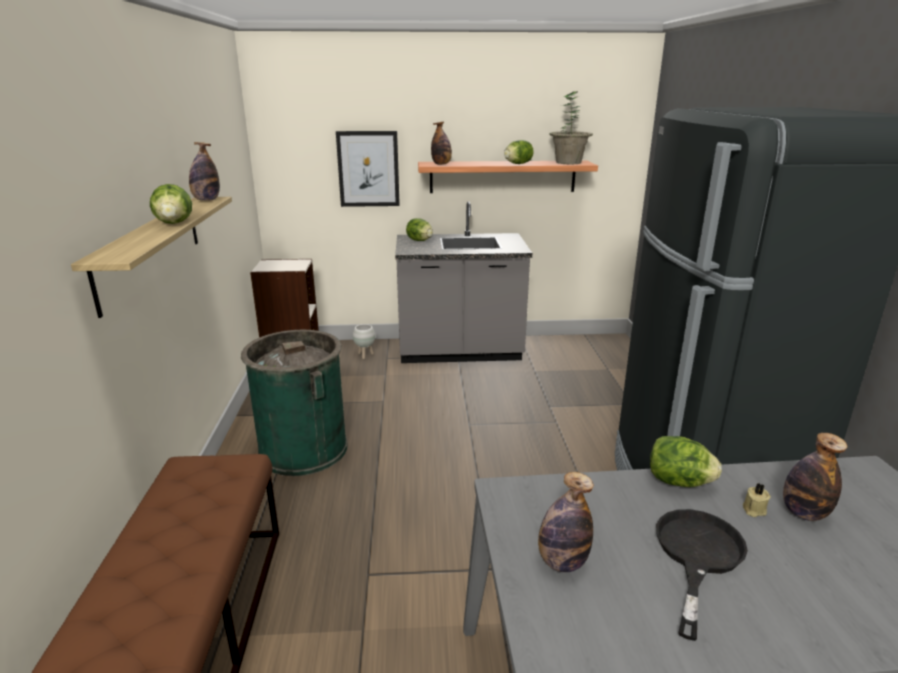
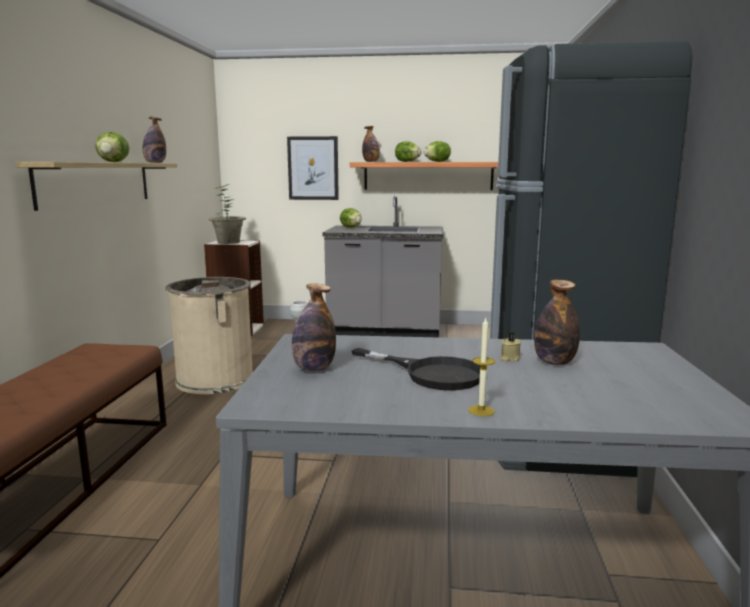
camera: 10 degrees right, 10 degrees down
(303, 449) = (215, 379): green trash can -> beige trash can
(568, 162) = (483, 161): potted plant -> potted plant (228, 242)
(678, 482) = (457, 343): lettuce -> lettuce (407, 161)
(696, 556) = (431, 373): black frying pan -> black frying pan turned 90 degrees clockwise
(803, 637) = (481, 410): none -> candle

